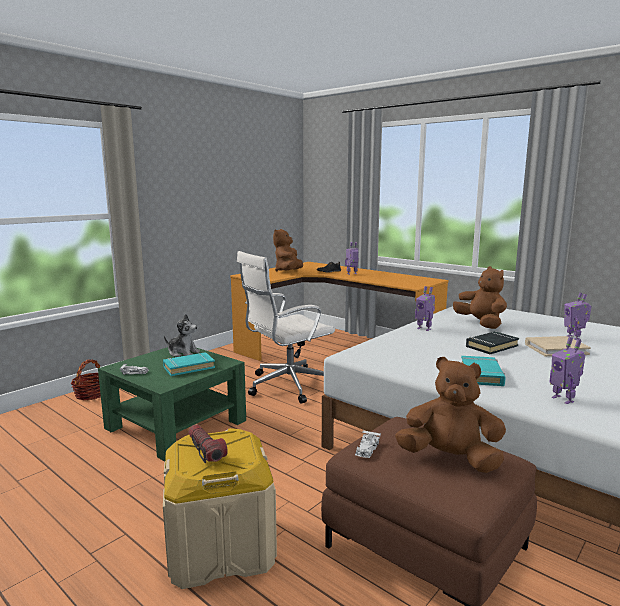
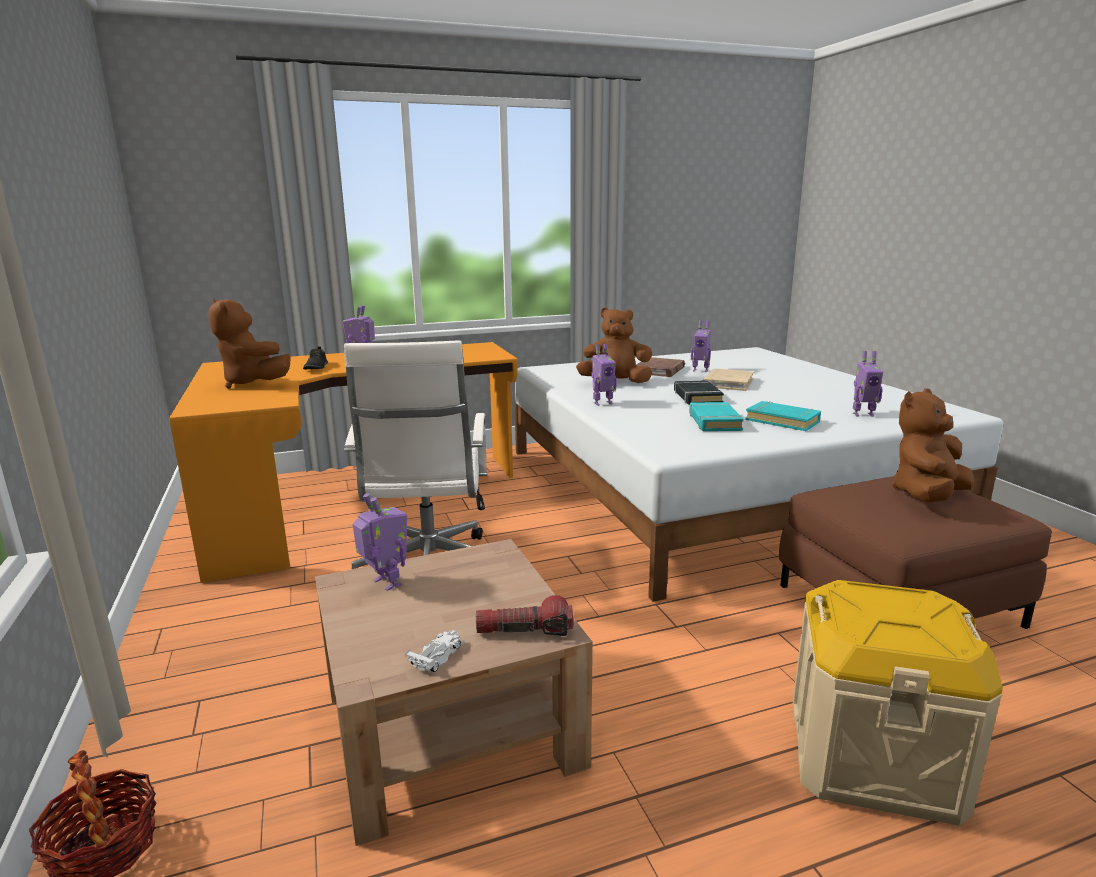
camera: 60 degrees left, 5 degrees up
(176, 424) = (449, 724): green coffee table -> brown coffee table
(183, 353) = (385, 583): plush toy -> toy robot
(188, 367) = (480, 591): turquoise book -> turquoise book (714, 422)
(205, 450) = (894, 623): flashlight -> flashlight (525, 630)
(367, 449) = (896, 525): white toy car -> none
(542, 328) = (659, 370): none -> brown book

